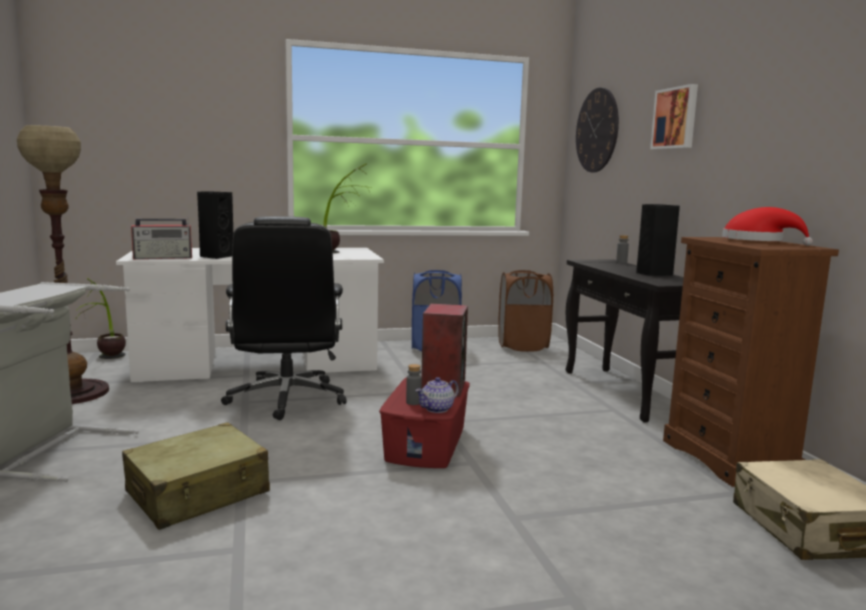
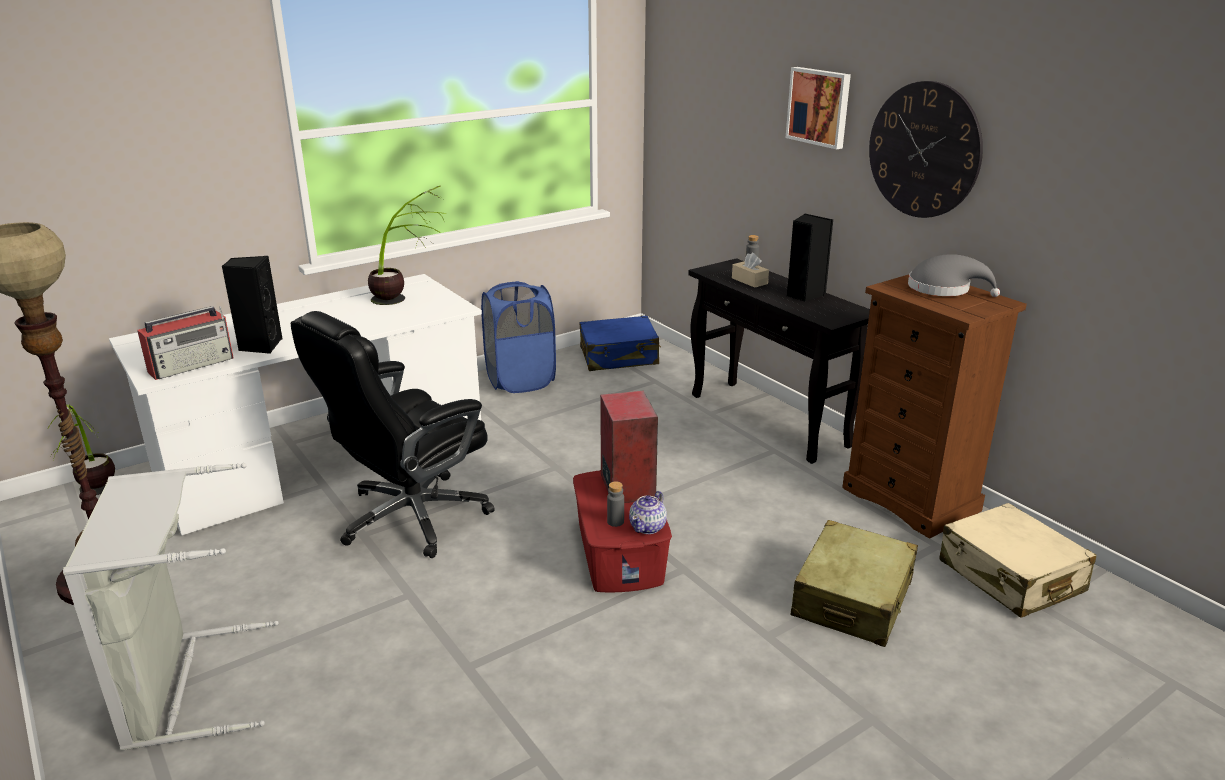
camera: 20 degrees left, 15 degrees up
(198, 493) = (432, 696): beige suitcase -> beige suitcase (852, 599)
(286, 399) = (410, 517): black office chair -> black office chair turned 75 degrees clockwise
(523, 346) = (619, 356): brown laundry basket -> blue suitcase
(597, 130) = (696, 87): wall clock -> wall clock (924, 150)
(612, 266) = (749, 281): none -> beige tissue box
(758, 241) = (944, 289): red hat -> grey hat

